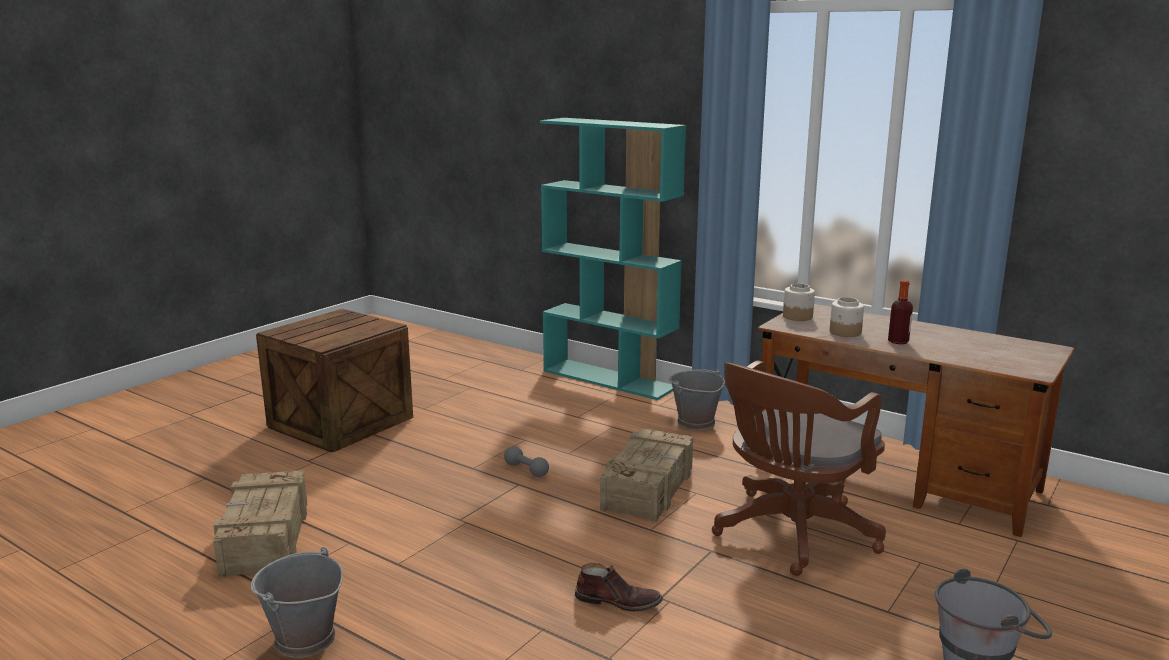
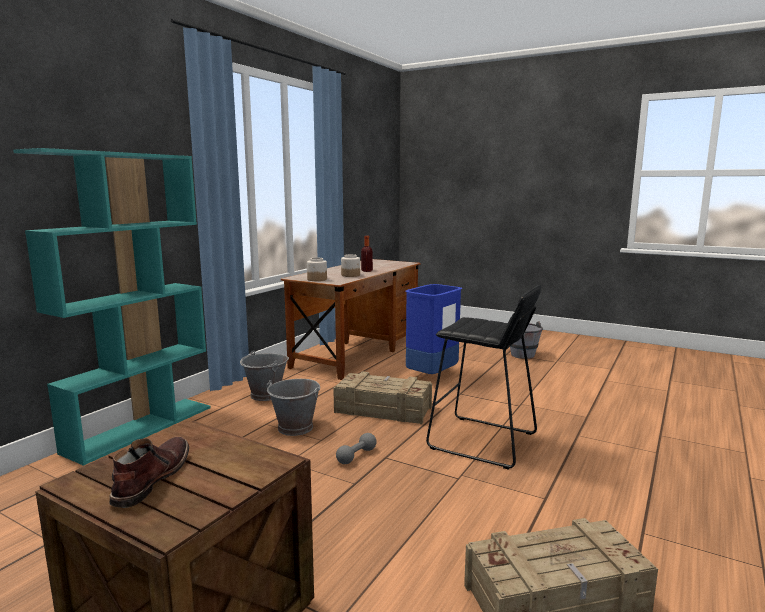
camera: 95 degrees left, 5 degrees down
(304, 639) = (678, 524): grey bucket -> grey bucket (296, 428)
(540, 546) = (483, 442): none -> black stool
(618, 601) = (531, 416): brown boot -> brown boot (151, 478)
(790, 534) = (432, 376): brown office chair -> blue trash can

